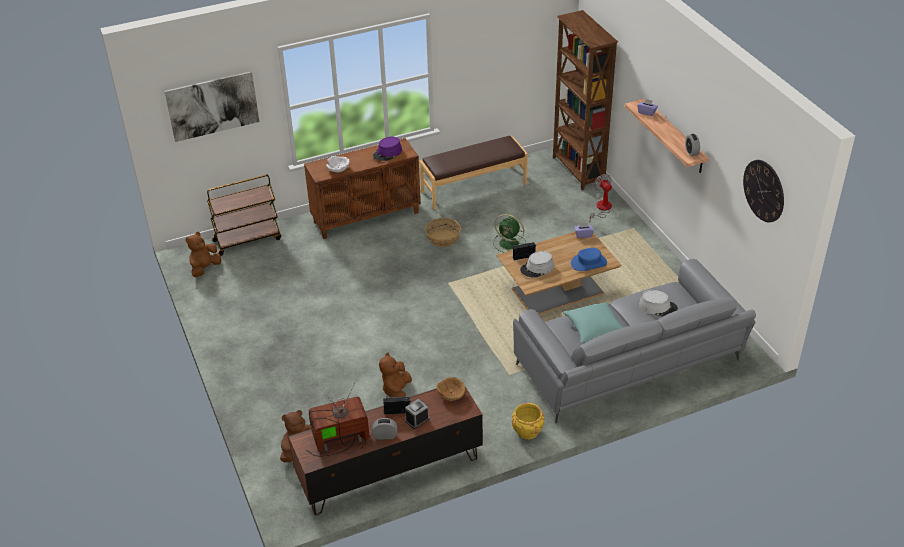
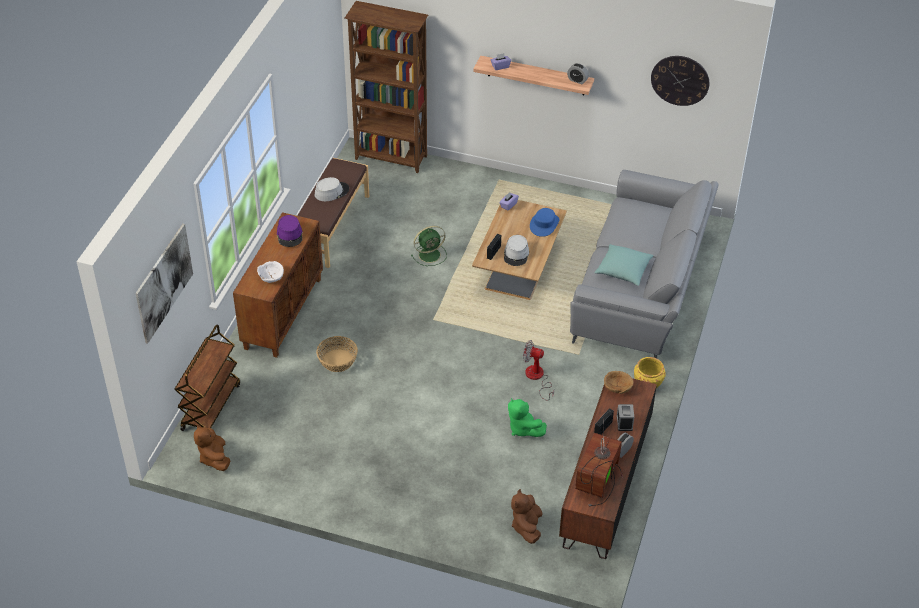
camera: 50 degrees left, 5 degrees up
(396, 391) = (523, 428): brown plush toy -> green plush toy
(443, 239) = (374, 287): basket -> basket (338, 361)
(601, 209) = (455, 179): fan -> fan (537, 378)
(658, 307) = (639, 224): grey hat -> grey hat (331, 192)

